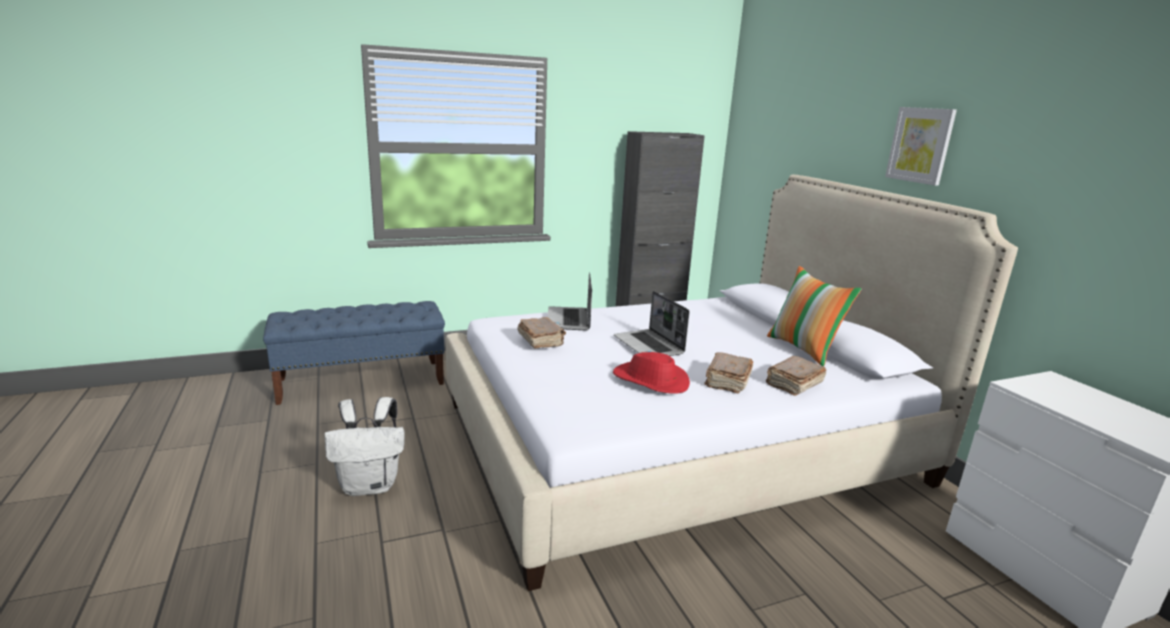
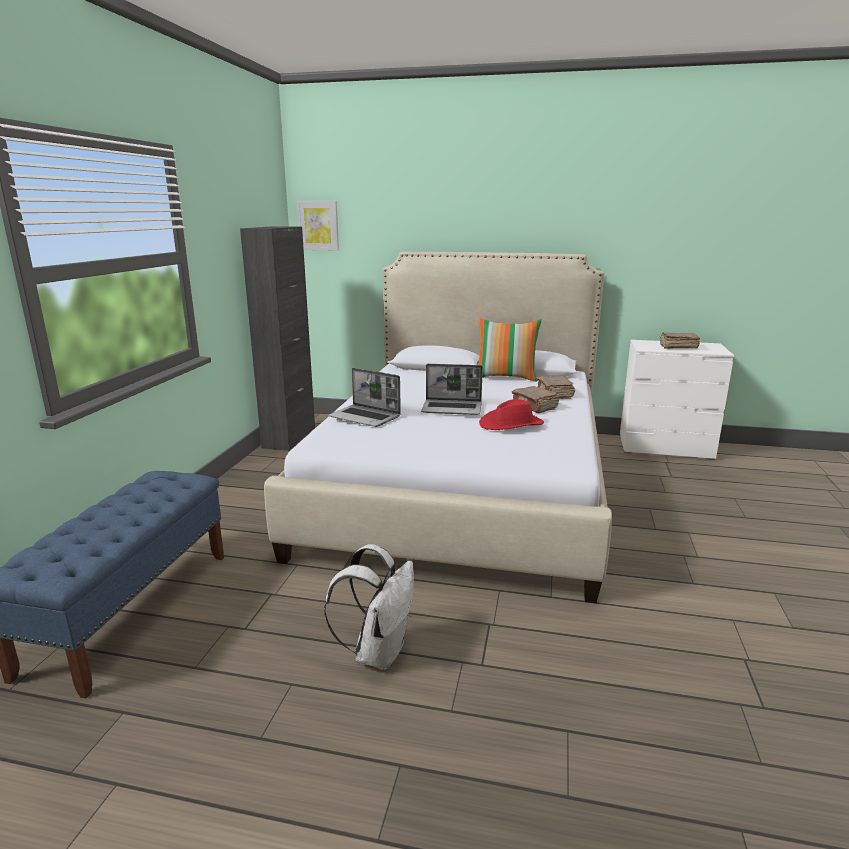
camera: 55 degrees left, 0 degrees up
(540, 341) = (397, 436): brown book -> brown book (677, 347)
(920, 145) = (511, 216): picture -> picture (318, 225)

